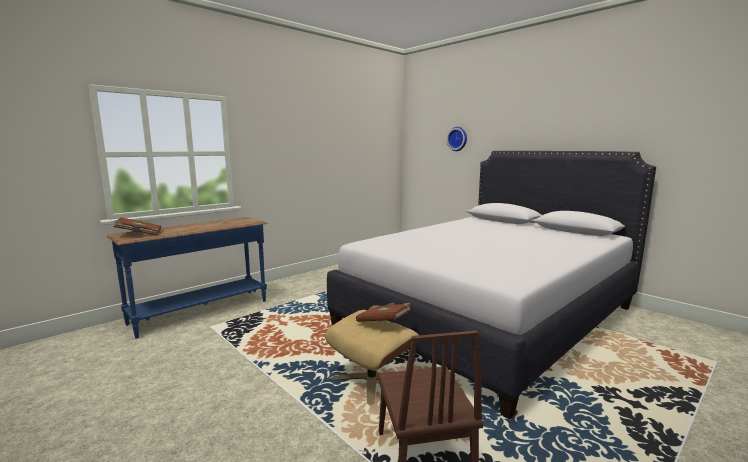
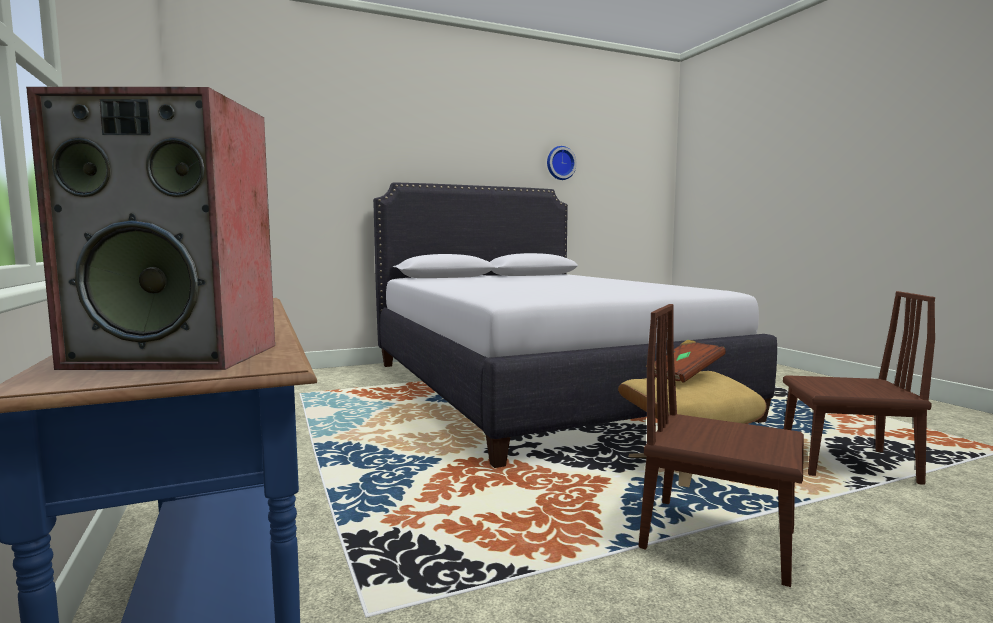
camera: 70 degrees left, 5 degrees down
(139, 234) = (180, 356): brown book -> speaker
(271, 390) = (718, 539): none -> brown chair
(458, 139) = (314, 161): wall clock -> wall clock (560, 163)

